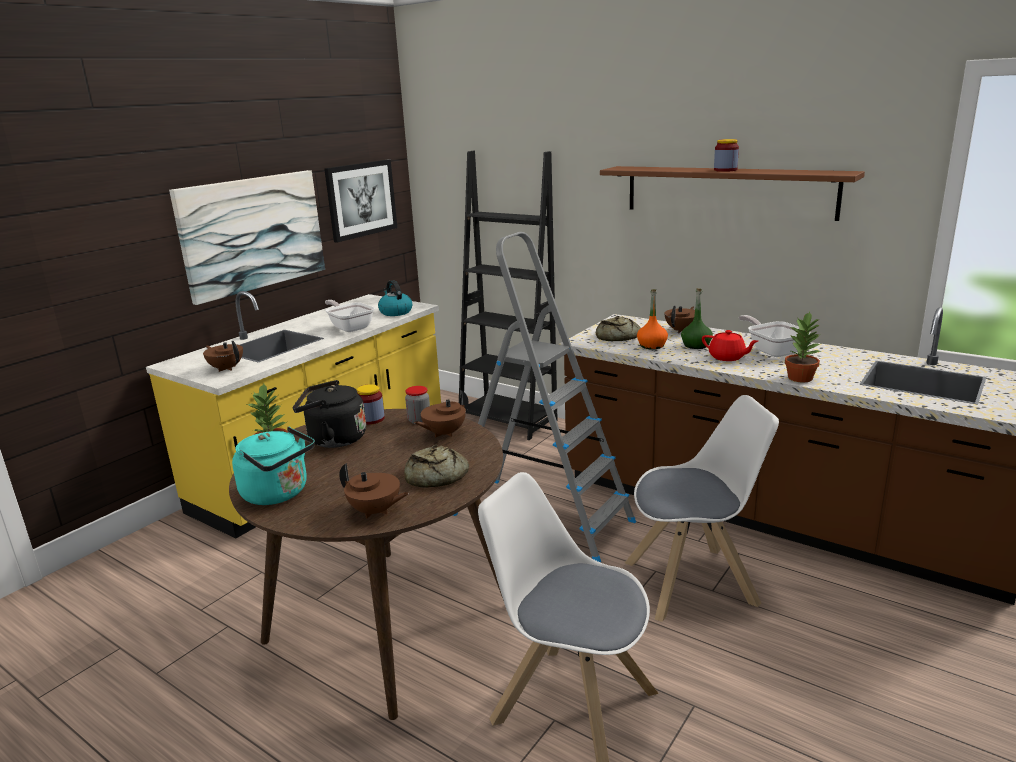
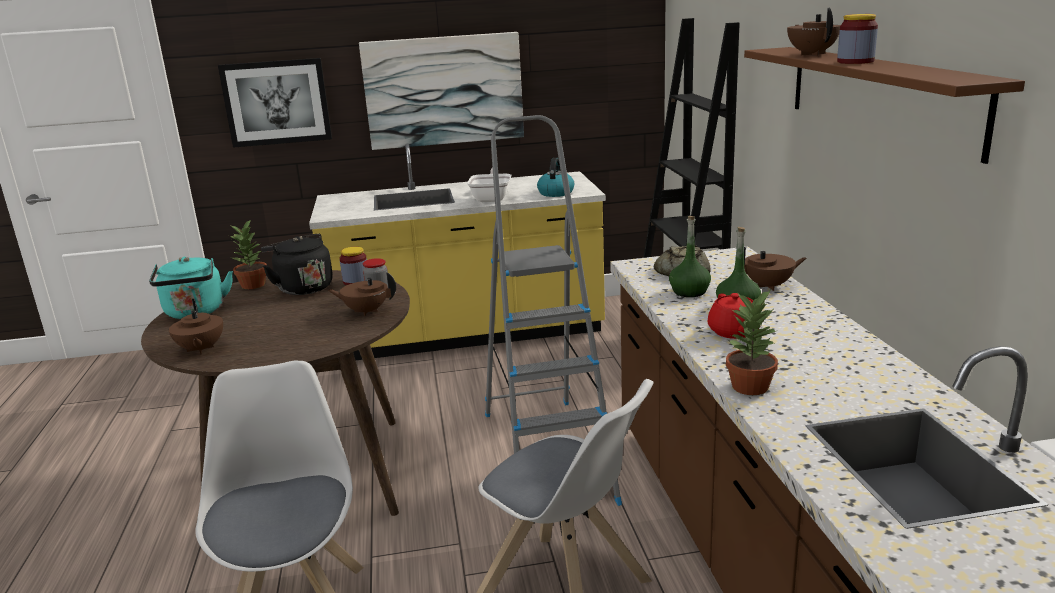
camera: 45 degrees right, 0 degrees up
(226, 368) = (347, 209): brown teapot -> brown teapot (812, 54)
(361, 199) = (586, 67): picture -> picture (276, 102)
(435, 476) = (283, 341): bread -> none
(651, 345) = (689, 292): orange bottle -> green bottle
(772, 350) = (811, 344): frying pan -> none

